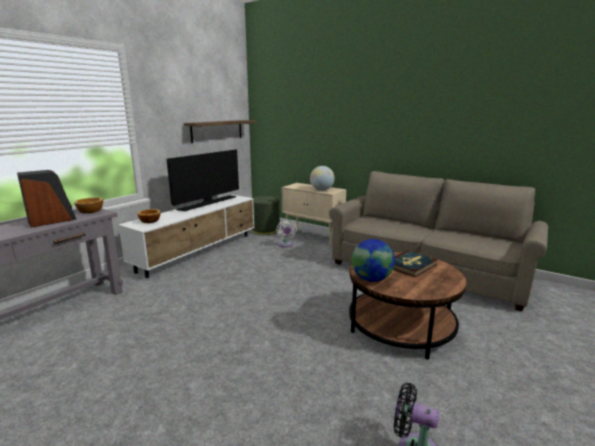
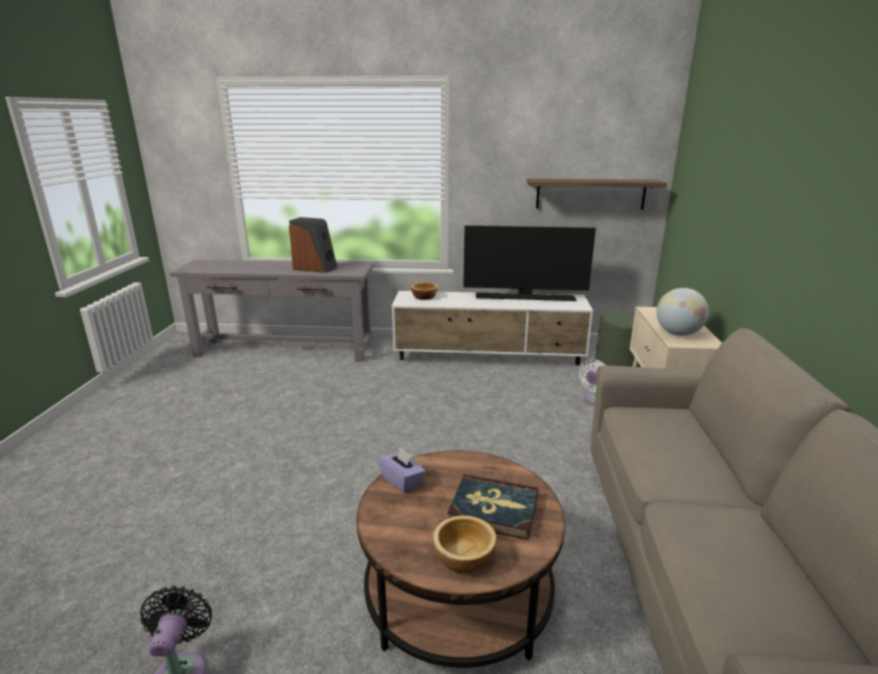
camera: 60 degrees right, 5 degrees up
(90, 211) = (355, 268): bowl -> bowl (463, 558)
(371, 279) = (402, 481): globe -> purple tissue box

